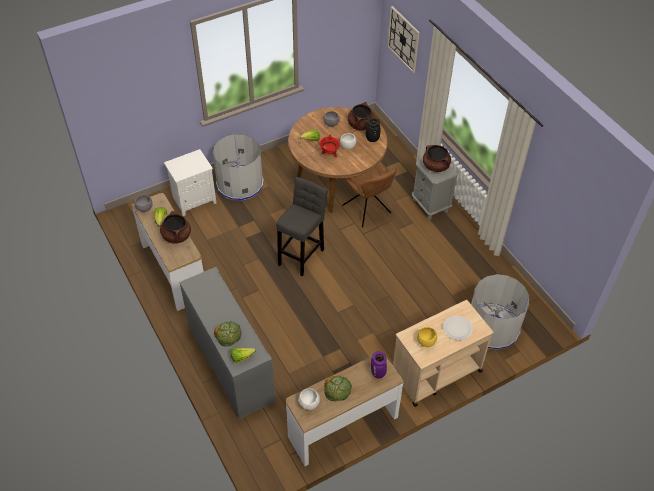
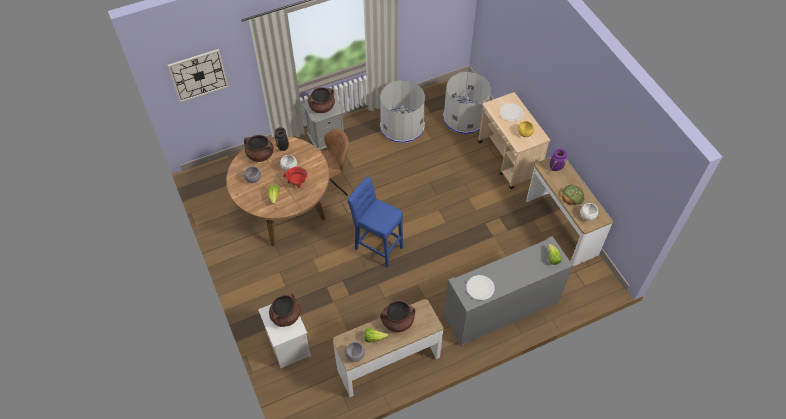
camera: 85 degrees left, 5 degrees up
(192, 167) = (286, 316): none -> brown cooking pot
(205, 292) = (480, 288): none -> white plate
(228, 334) = (528, 268): bread -> none
(240, 183) = (271, 299): grey trash can -> grey trash can (402, 126)
(302, 255) = (377, 246): grey stool -> blue stool

